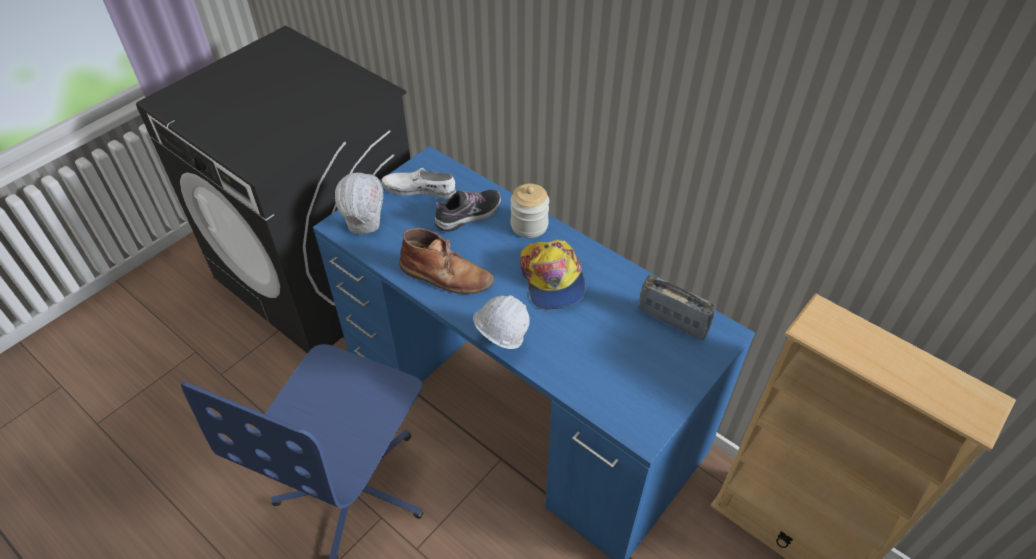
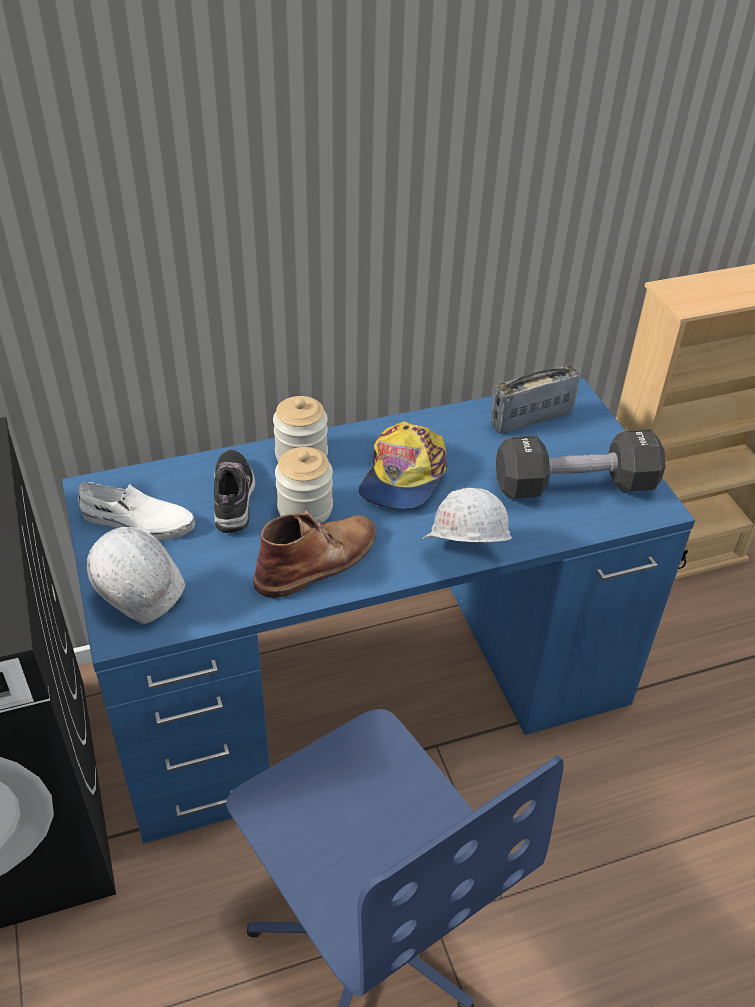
camera: 60 degrees left, 5 degrees down
(419, 189) = (137, 522): white shoe -> white shoe turned 120 degrees counterclockwise
(484, 249) = (305, 509): none -> jar
(552, 279) = (403, 476): cap -> cap turned 90 degrees clockwise
(622, 374) = (574, 486): none -> black dumbbell

